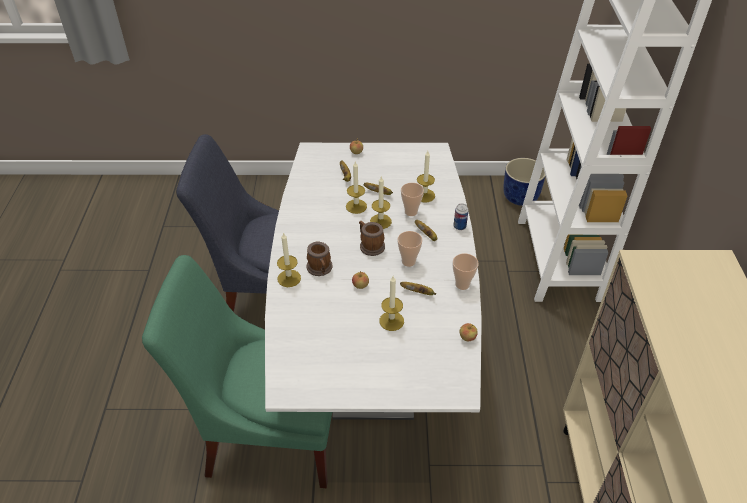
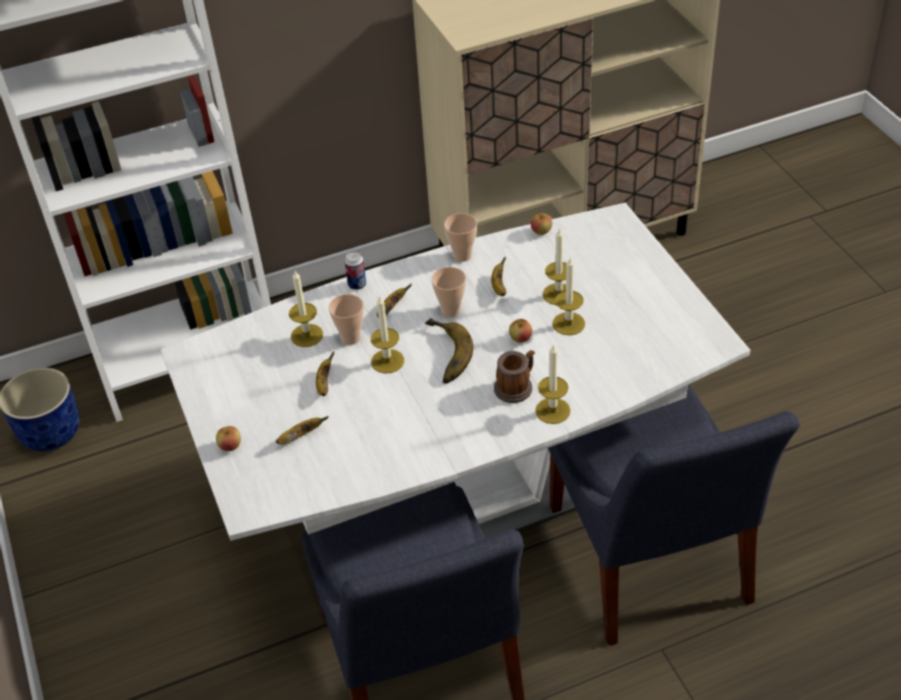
camera: 110 degrees left, 0 degrees up
(269, 432) = (650, 564): green chair -> blue chair
(356, 206) = (368, 398): candle -> candle (568, 323)
(370, 245) = (442, 355): mug -> banana

